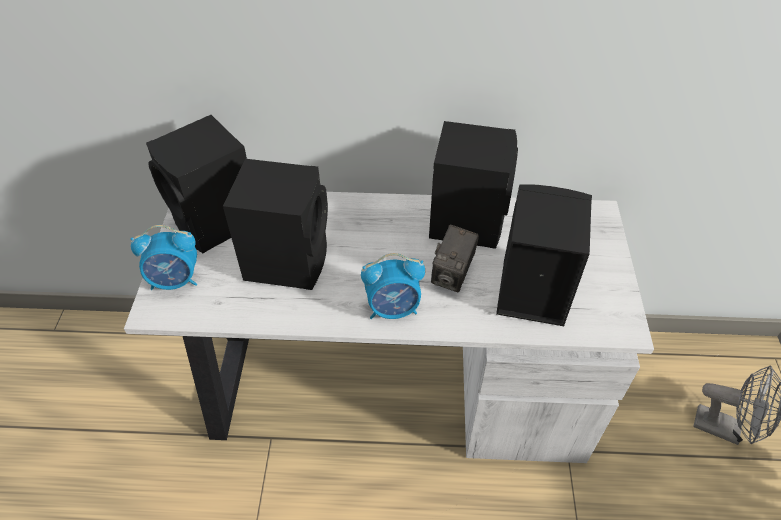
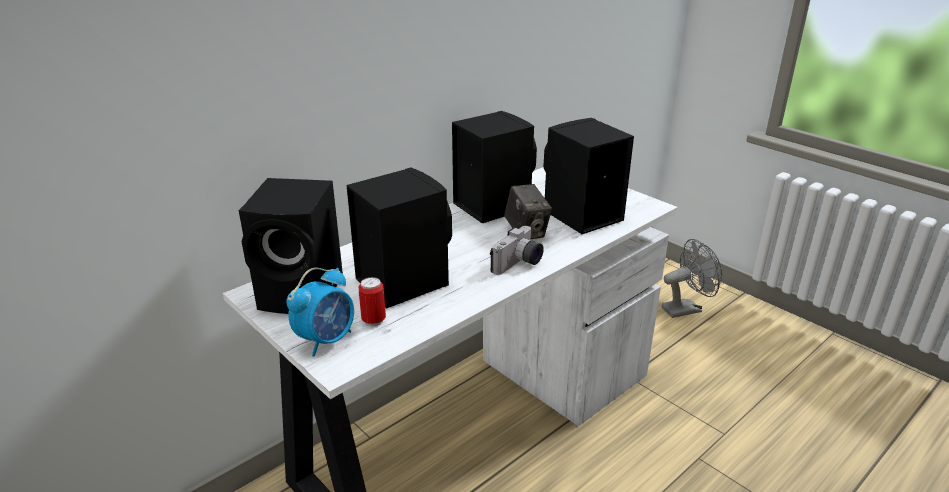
camera: 45 degrees left, 20 degrees down
(222, 286) = (373, 320): none -> can
(393, 308) = (518, 264): alarm clock -> camera

